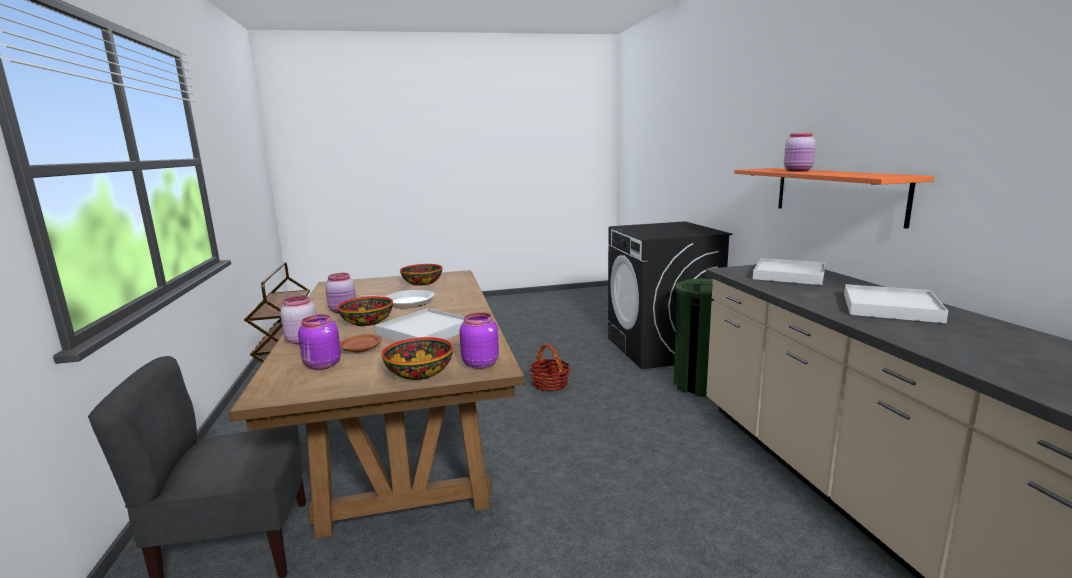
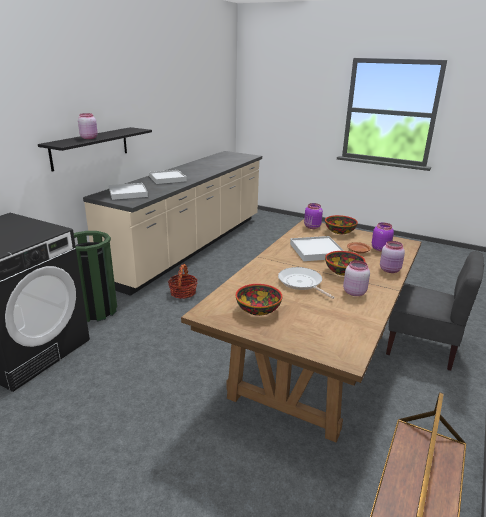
camera: 140 degrees left, 10 degrees up
(550, 384) = (164, 363): basket -> basket (183, 292)
(837, 194) = (90, 148): orange shelf -> black shelf

